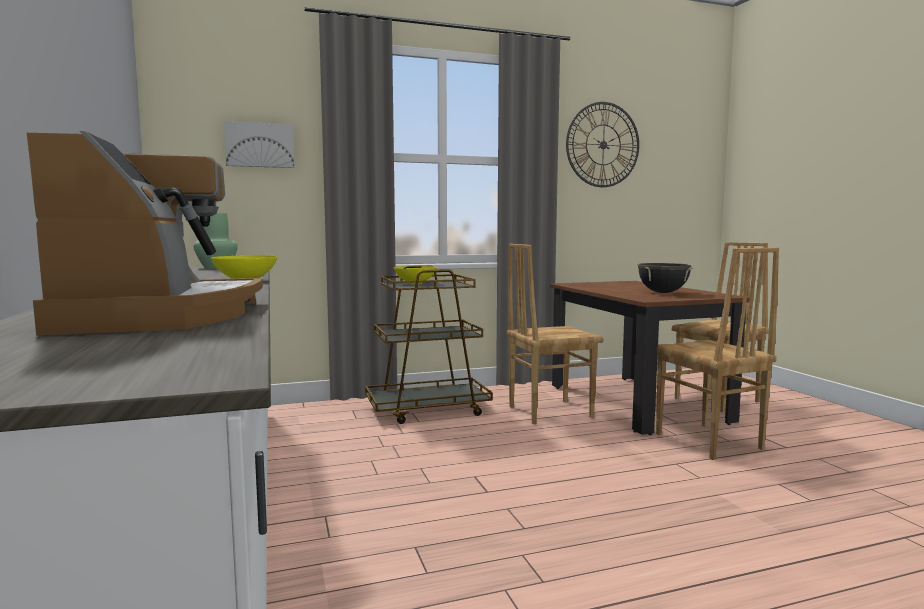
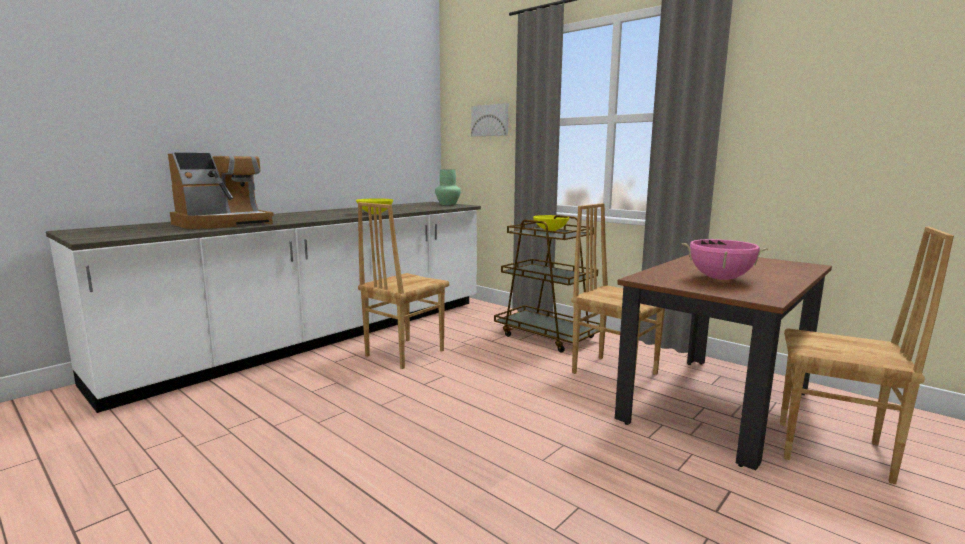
camera: 60 degrees right, 5 degrees up
(603, 145) = (813, 82): wall clock -> none
(662, 292) = (720, 279): black cooking pot -> pink cooking pot
(707, 442) = (652, 456): brown chair -> brown chair (403, 353)

